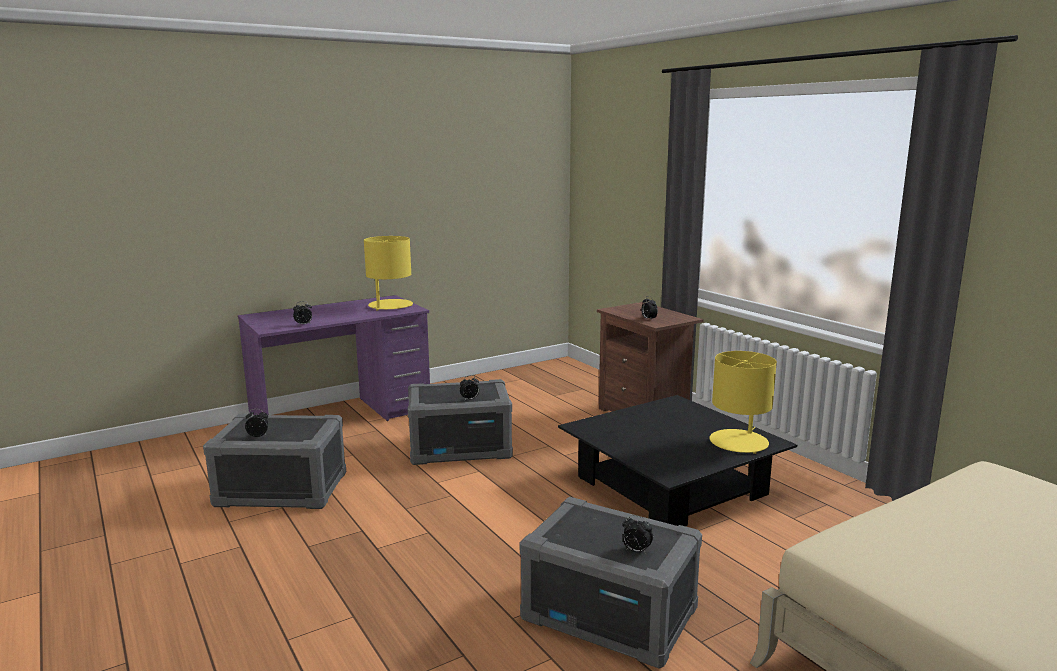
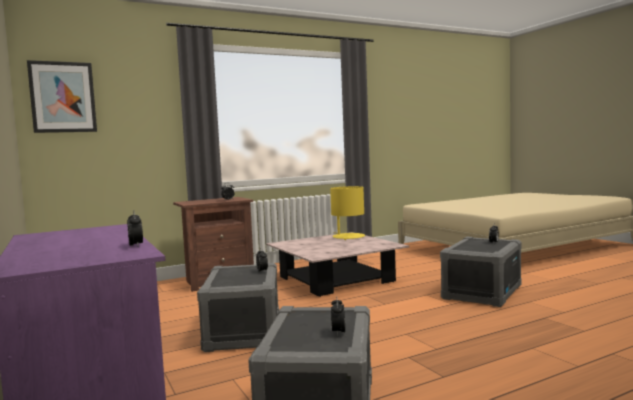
camera: 85 degrees left, 10 degrees down
(390, 306) = (82, 232): yellow table lamp -> none
(594, 164) = (63, 97): none -> picture
(669, 486) = (335, 279): black coffee table -> pink coffee table

